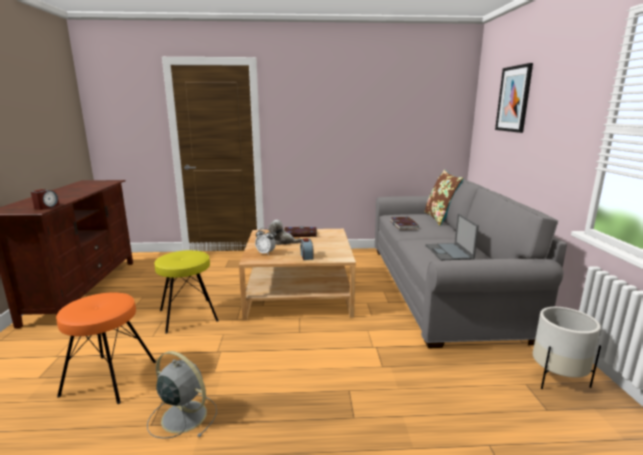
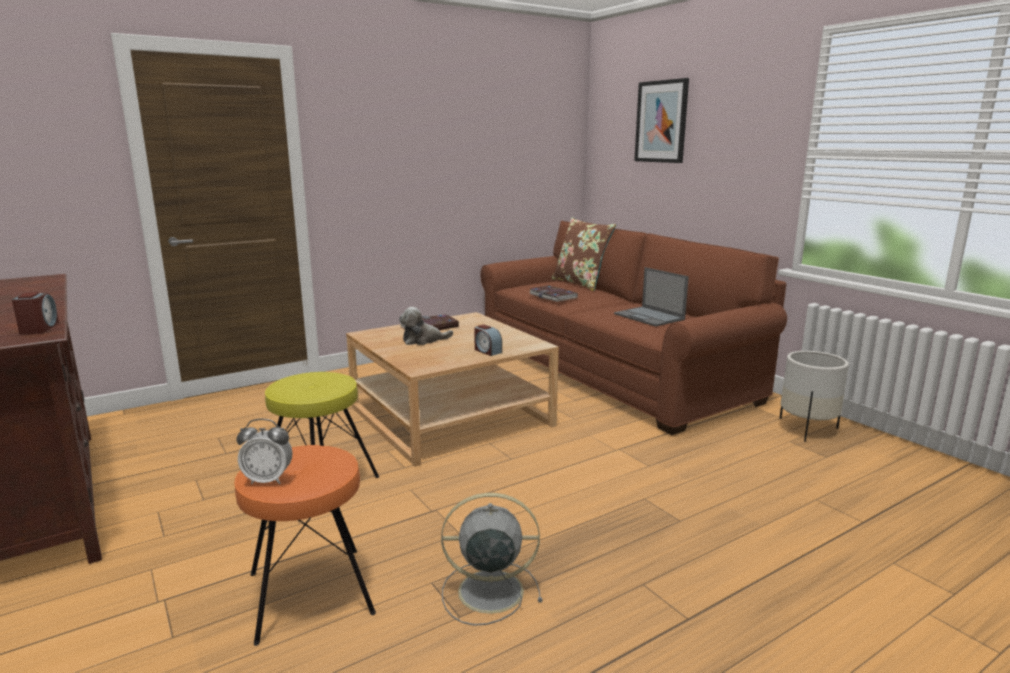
camera: 30 degrees left, 0 degrees up
(265, 253) = (424, 357): alarm clock -> alarm clock (268, 480)
(440, 287) = (612, 371): grey sofa -> brown sofa

